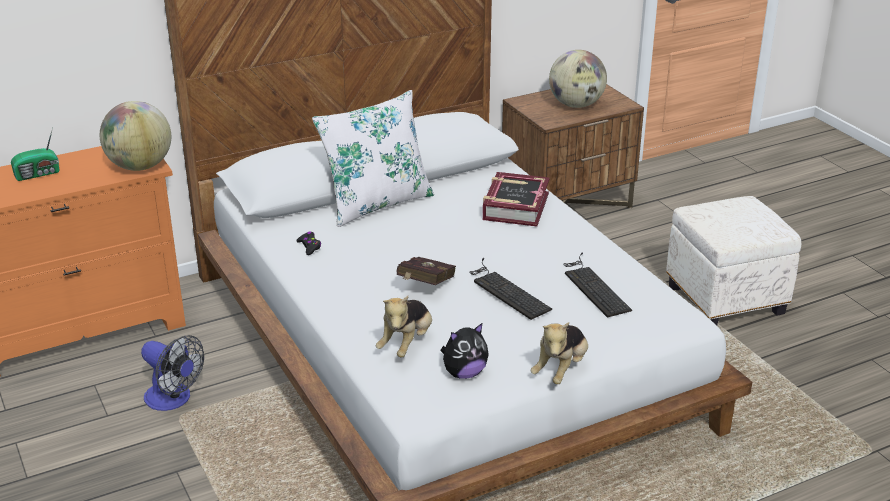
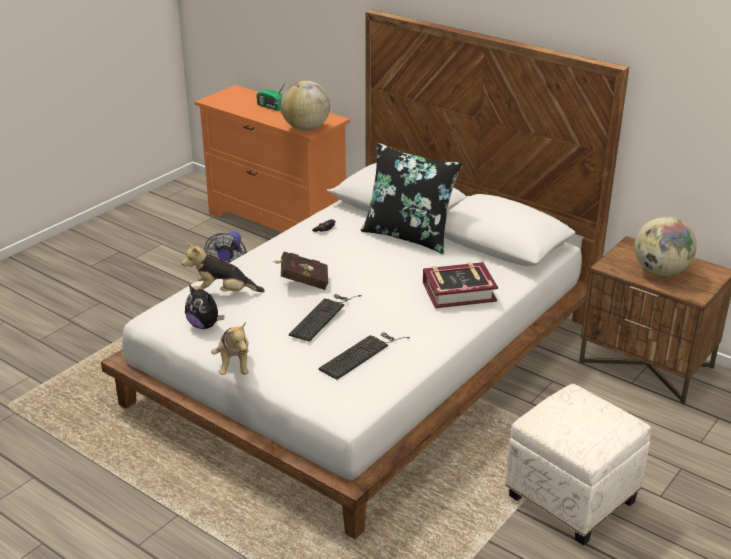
camera: 65 degrees right, 0 degrees up
(376, 203) = (409, 236): white pillow -> black pillow
(561, 369) = (234, 365): plush toy -> plush toy turned 105 degrees counterclockwise

